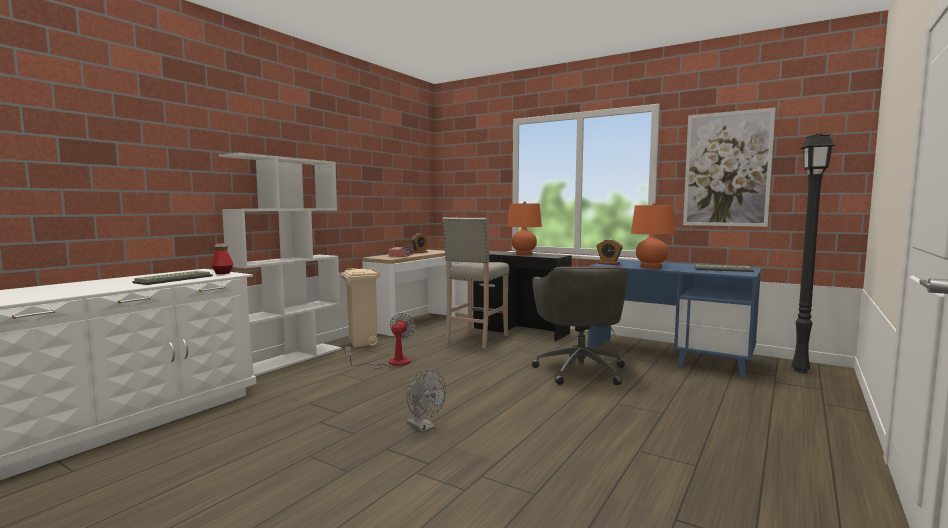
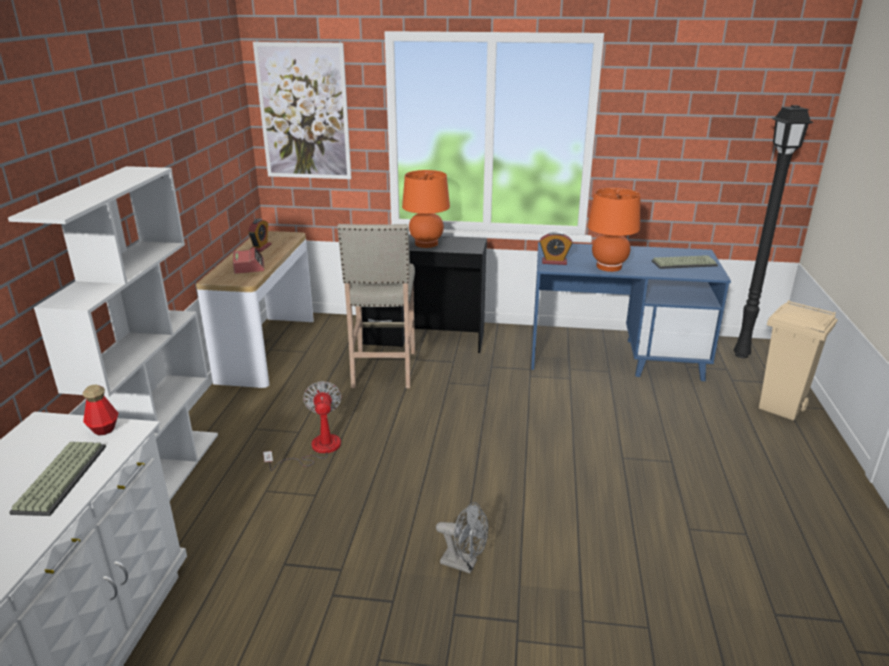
camera: 25 degrees left, 20 degrees up
(362, 343) = (237, 414): beige trash can -> beige trash can (781, 408)
(580, 370) = (546, 406): grey office chair -> none
(727, 169) = (680, 129): picture -> picture (304, 112)

